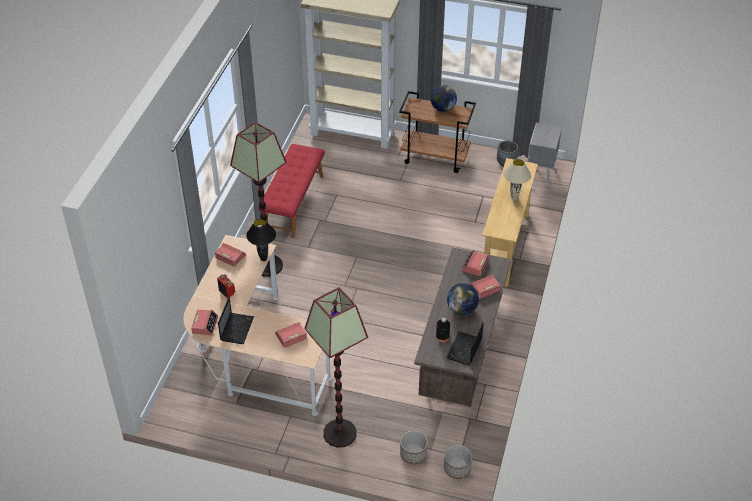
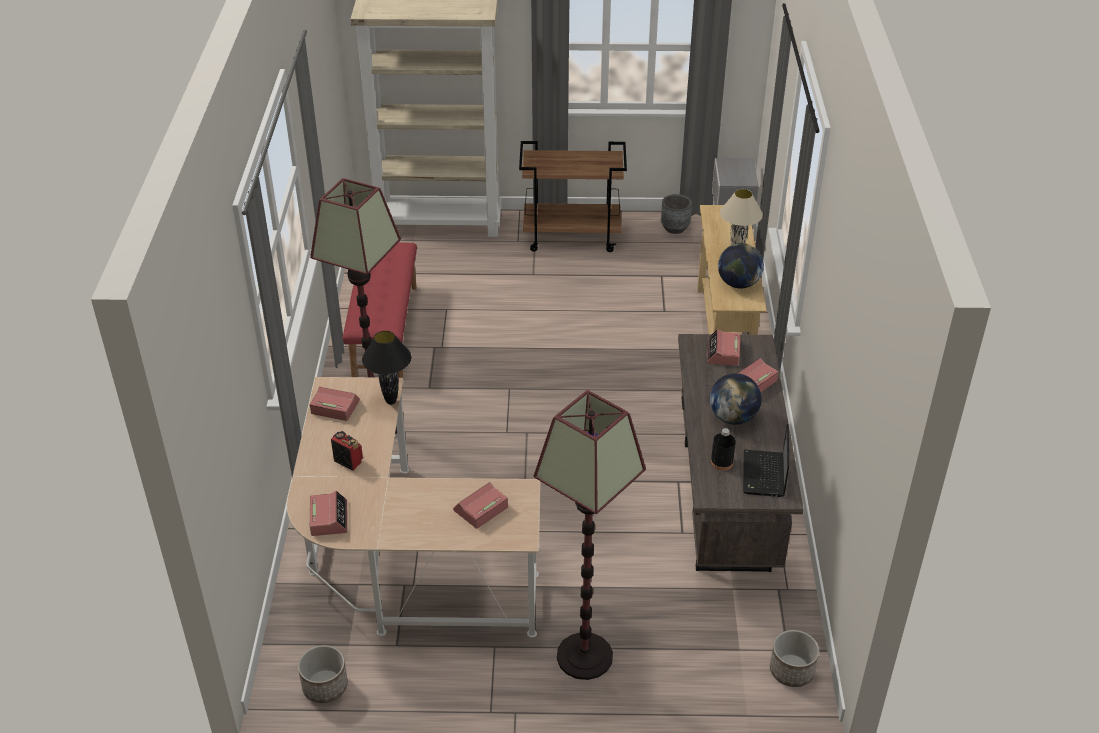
camera: 15 degrees left, 5 degrees down
(237, 328) = (385, 513): laptop -> none
(413, 454) = (714, 664): planter -> planter (325, 687)
(443, 108) = (579, 157): globe -> globe (738, 284)

